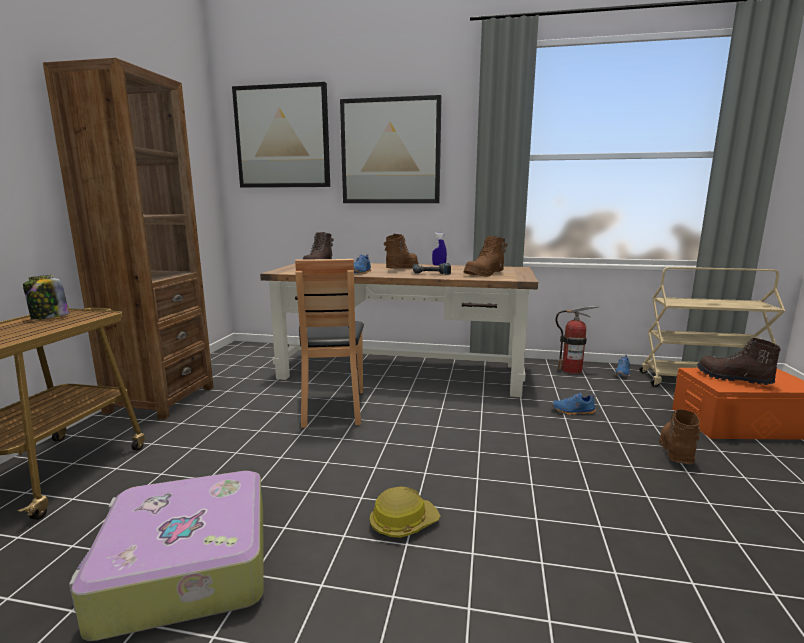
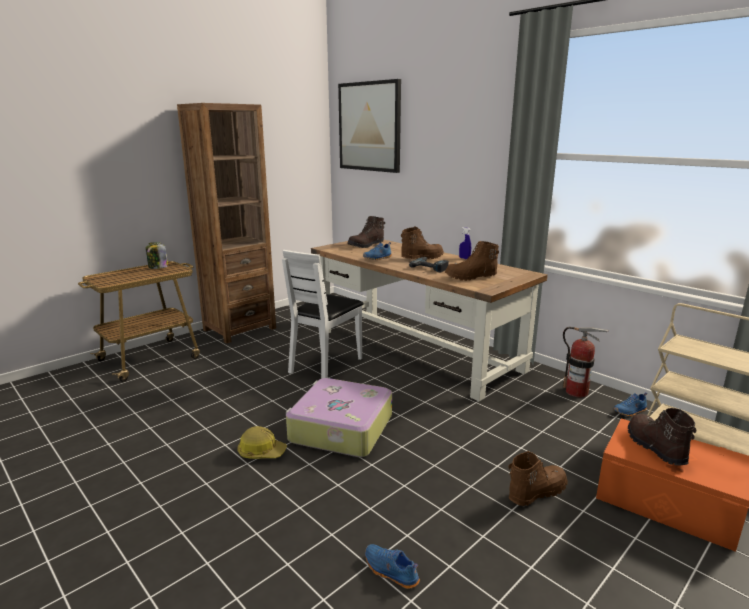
camera: 35 degrees right, 5 degrees up
(184, 568) = (146, 428): suitcase -> suitcase (340, 429)
(332, 408) = (325, 365): brown chair -> white chair
(390, 152) = (445, 143): picture -> none
(573, 411) = (503, 428): blue shoe -> blue shoe (390, 572)

